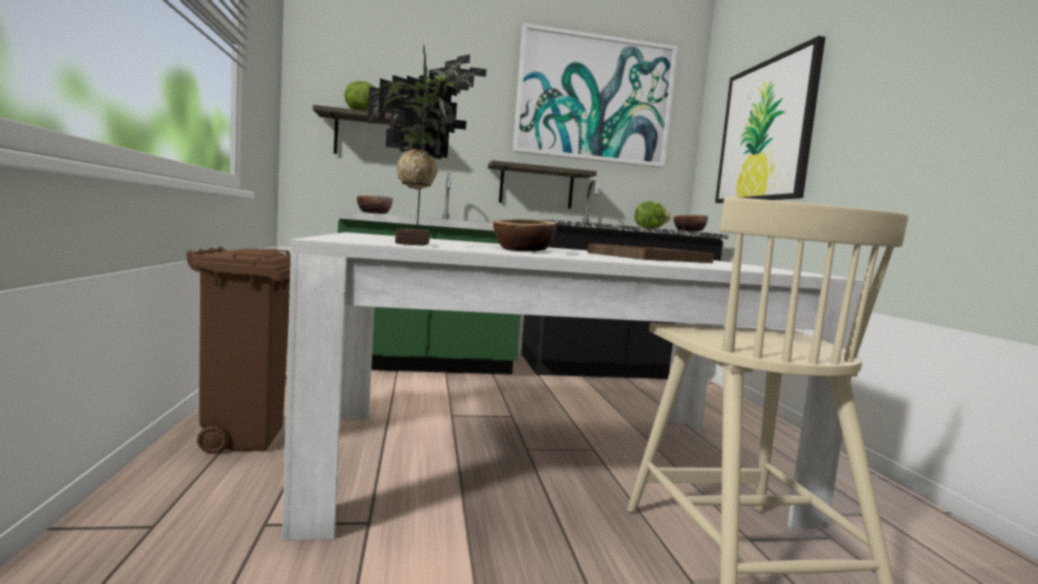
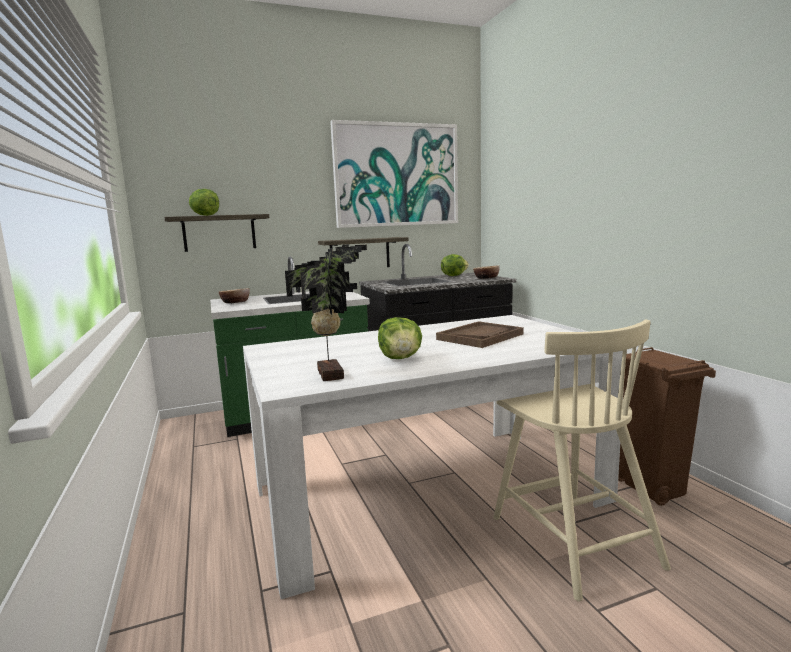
camera: 10 degrees left, 5 degrees up
(245, 438) = (199, 522): brown trash can -> brown trash can (650, 489)
(522, 250) = (401, 358): bowl -> lettuce
(765, 131) = (535, 199): picture -> none

